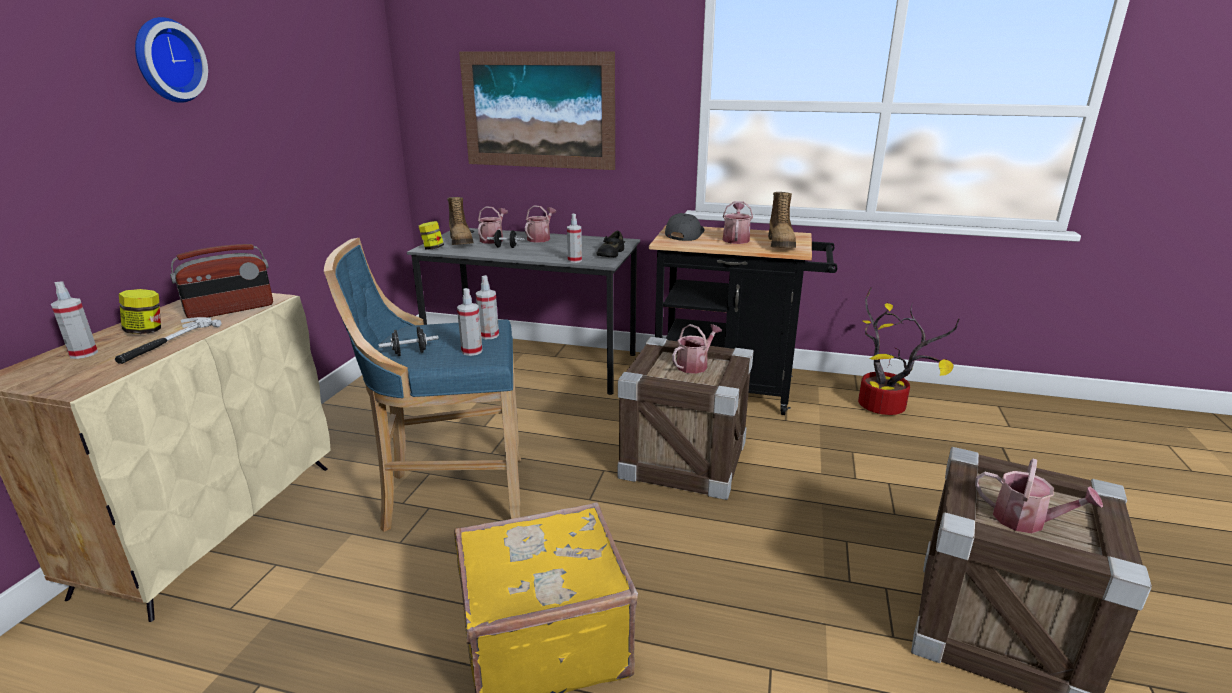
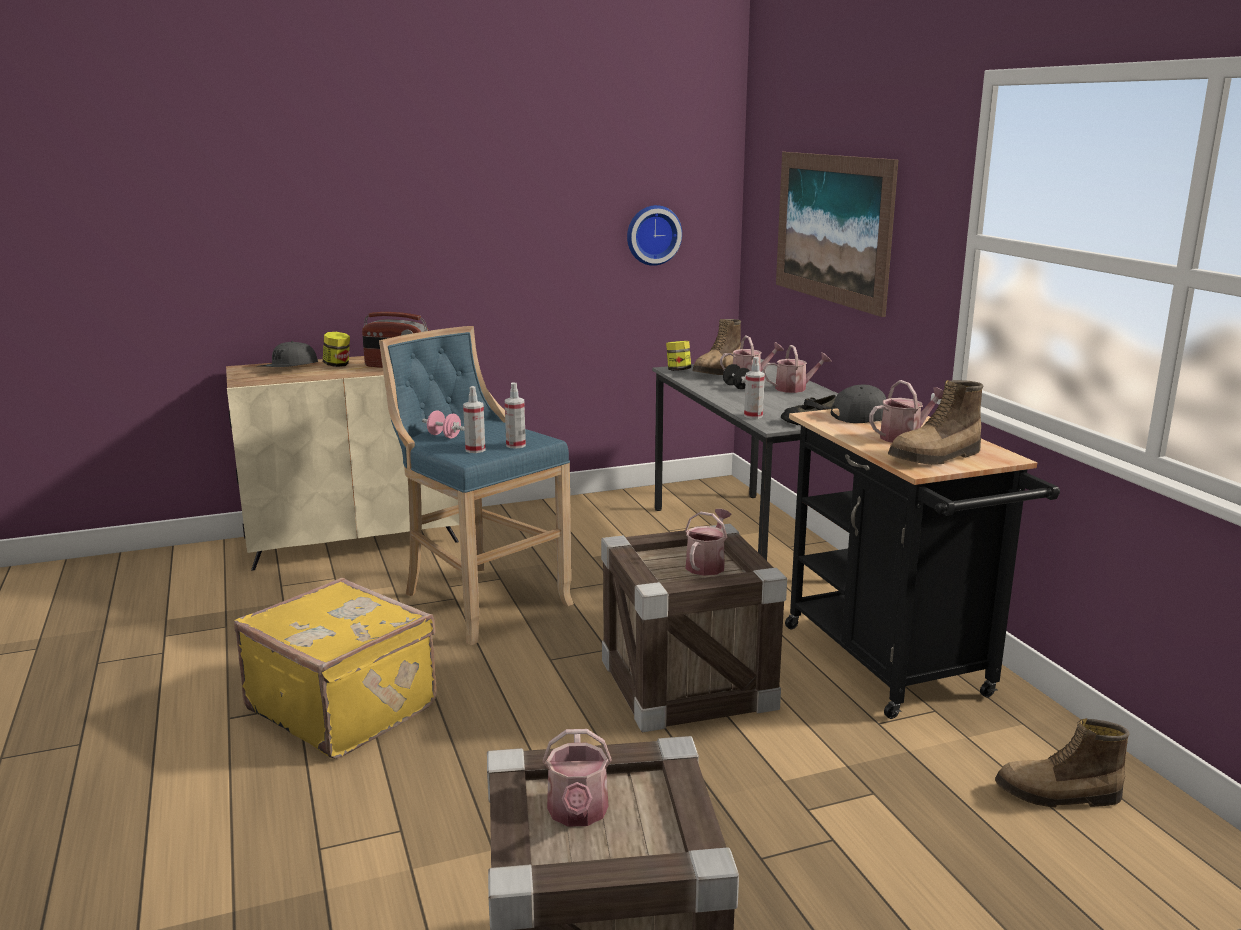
camera: 55 degrees right, 5 degrees down
(83, 354) = (289, 367): spray bottle -> grey cap
(166, 60) = (437, 160): wall clock -> wall clock (652, 235)
(167, 343) = (326, 374): hammer -> none
(410, 353) = (444, 436): black dumbbell -> pink dumbbell
(695, 365) = (707, 564): watering can -> watering can turned 75 degrees counterclockwise
(886, 407) = (1058, 795): potted plant -> boot

